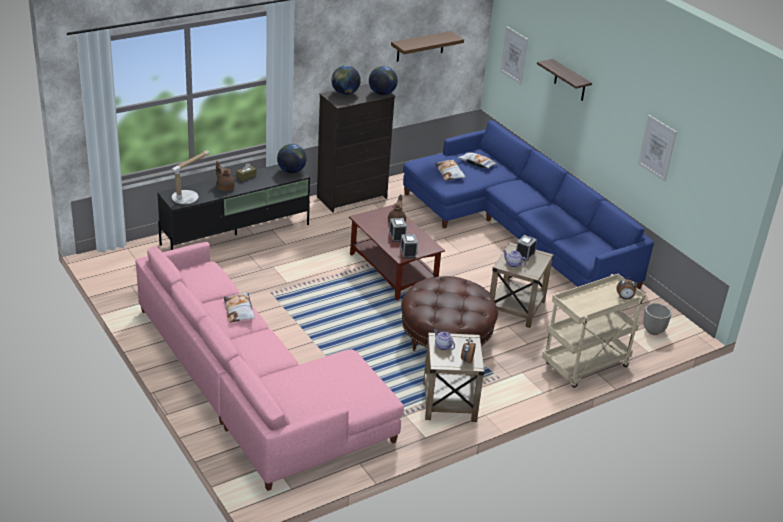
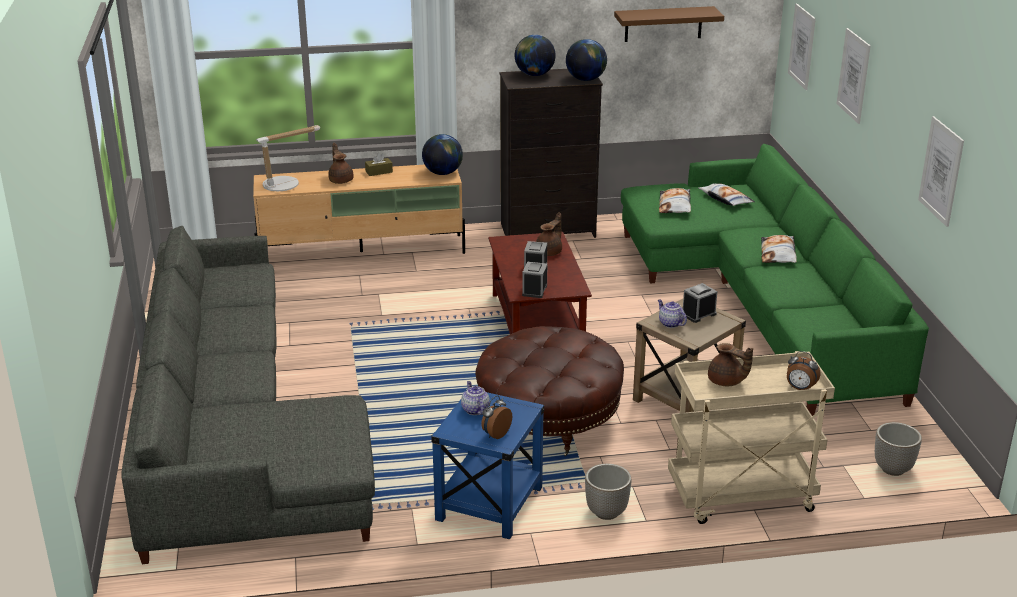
camera: 25 degrees right, 5 degrees down
(236, 234) = (362, 251): black tv stand -> beige tv stand
(239, 310) = (247, 322): pillow -> pillow (778, 254)
(255, 388) = (235, 432): pink sofa -> grey sofa
(449, 402) = (489, 504): beige side table -> blue side table
(517, 228) = (762, 298): blue sofa -> green sofa
(518, 392) = (606, 512): none -> planter
(570, 81) = (853, 75): shelf -> picture
(584, 301) = (726, 382): none -> brown teapot

